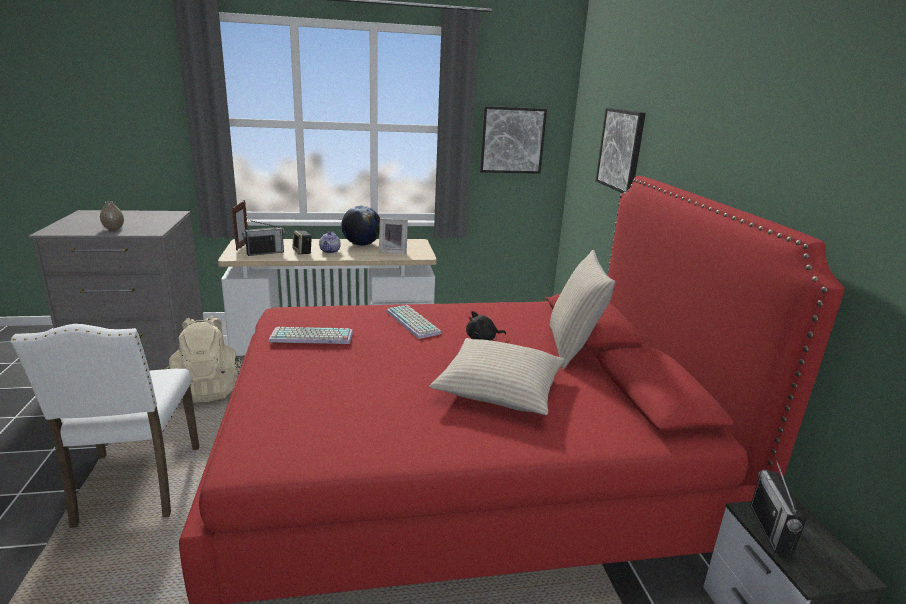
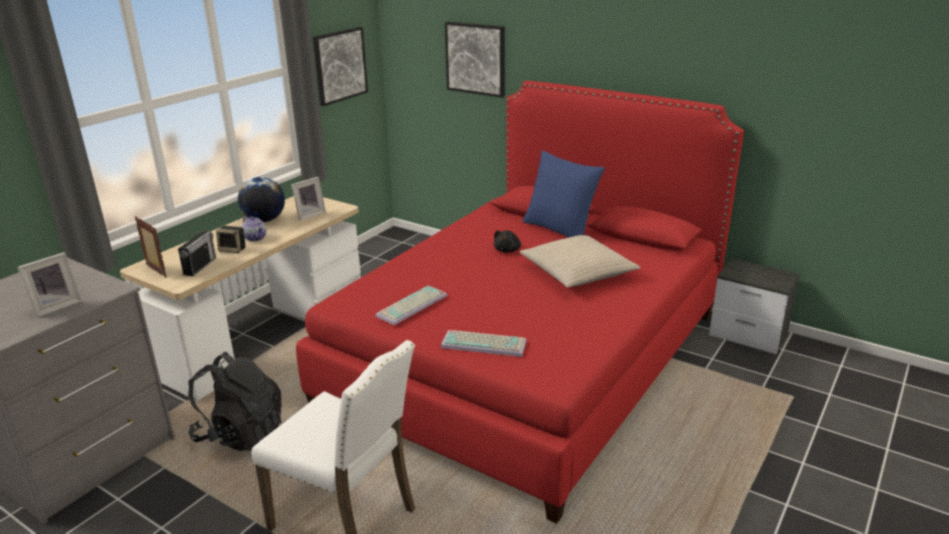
camera: 45 degrees left, 5 degrees up
(113, 228) = (56, 306): vase -> picture frame
(208, 389) = (241, 434): beige backpack -> black backpack
(414, 322) = (445, 261): keyboard -> keyboard (485, 343)
(573, 347) = (560, 229): beige pillow -> blue pillow
(770, 529) = (745, 276): radio -> none

